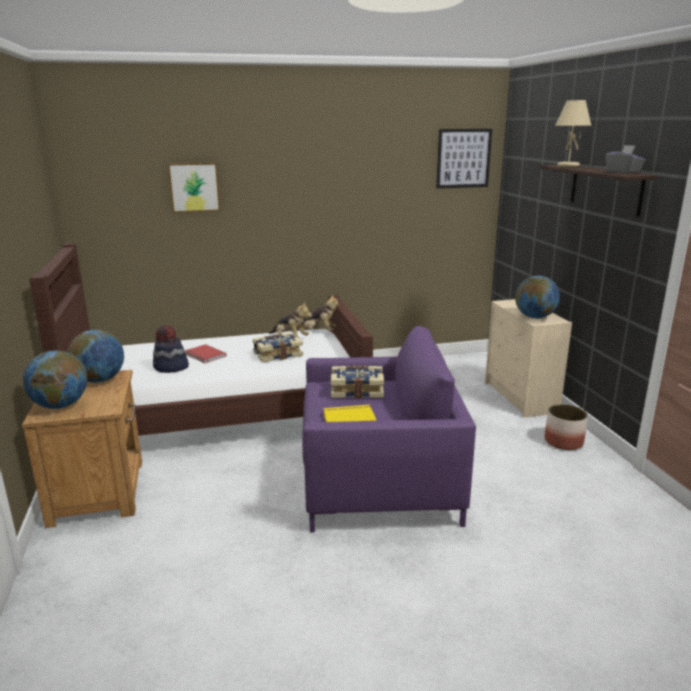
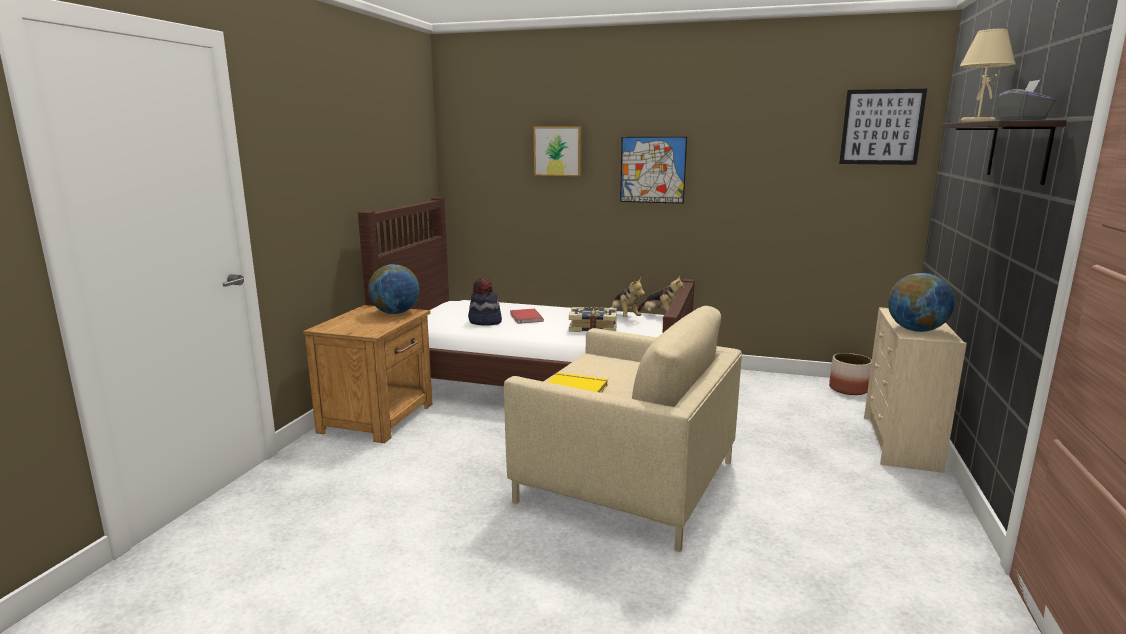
camera: 30 degrees right, 5 degrees down
(60, 405) = (344, 324): globe -> none
(288, 200) = (652, 170): none -> picture
(357, 390) = (618, 367): book -> none
(379, 483) = (627, 482): purple armchair -> beige armchair
(564, 442) = (914, 505): planter -> planter (848, 389)

